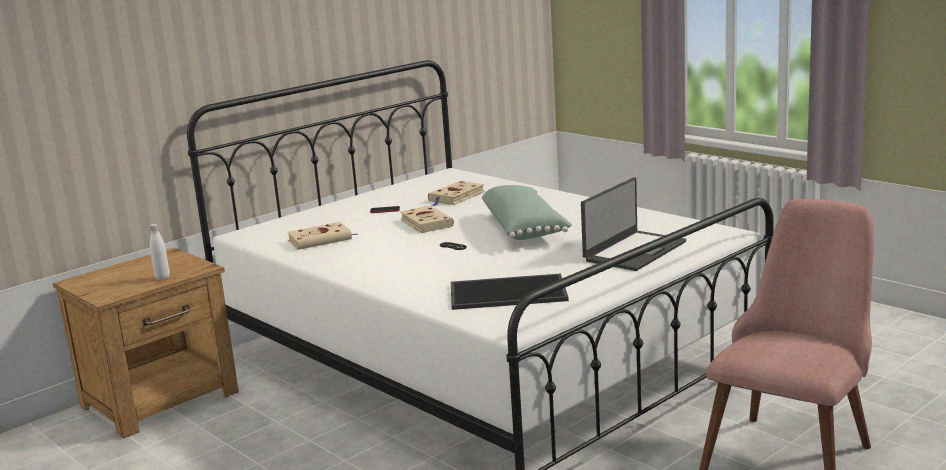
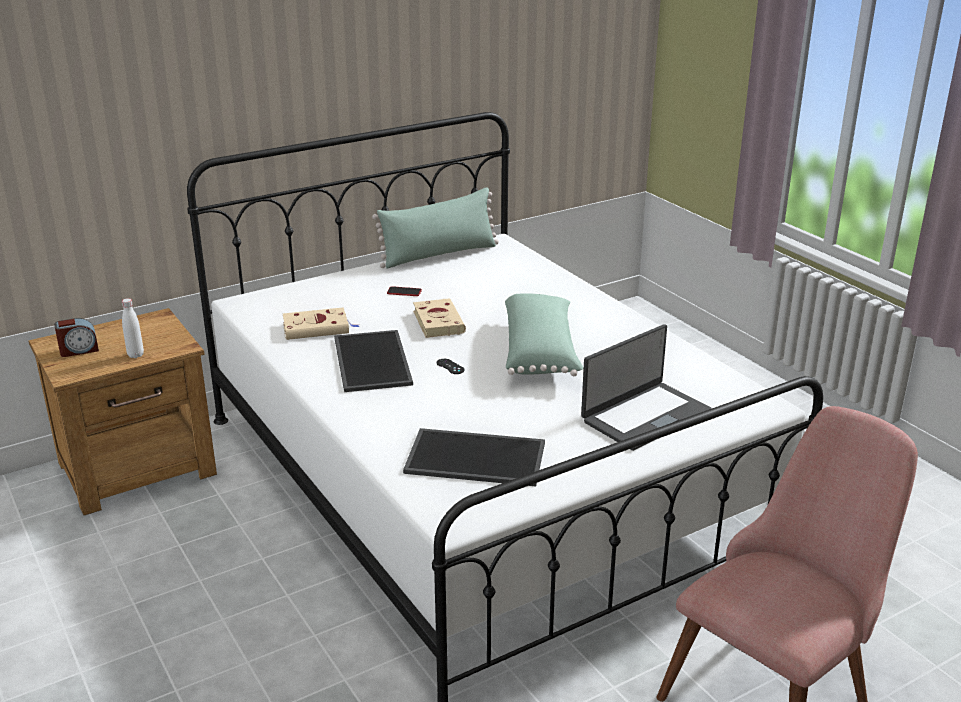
camera: 10 degrees right, 10 degrees up
(106, 282) = (79, 350): none -> alarm clock
(380, 252) = (370, 361): none -> tray
(401, 186) = (439, 254): none -> green pillow
(456, 197) = (488, 284): beige book -> none

